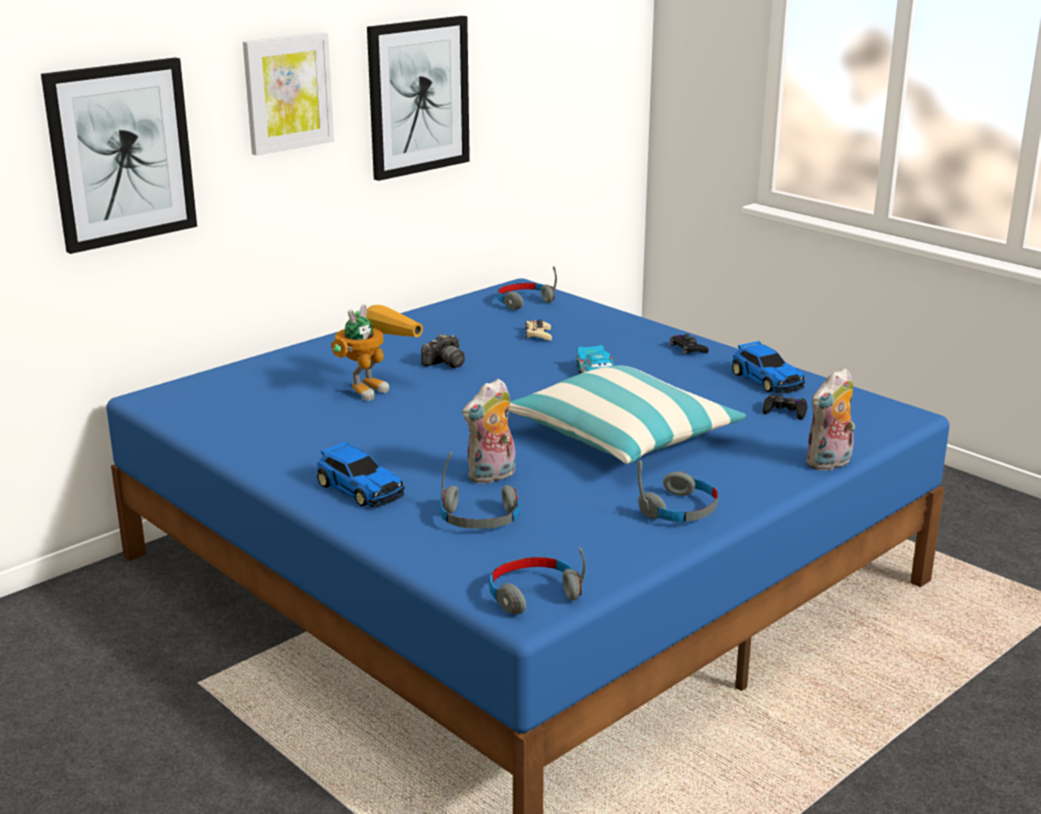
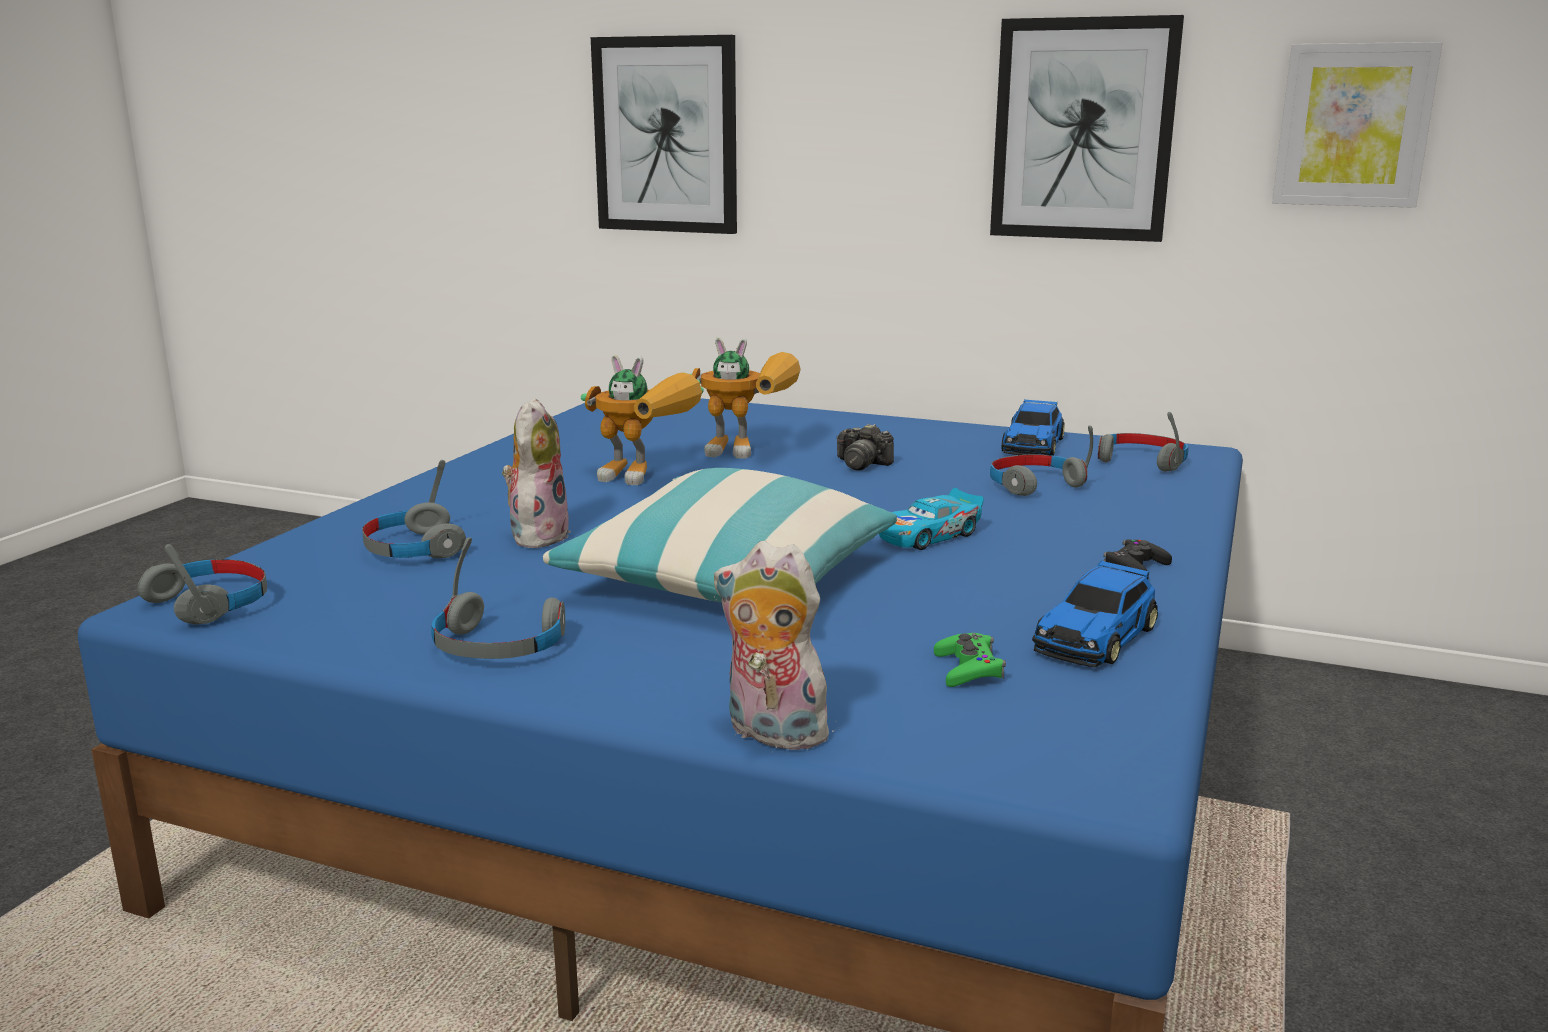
camera: 65 degrees right, 5 degrees down
(287, 92) = (873, 95): picture -> picture (1353, 125)
(359, 488) = (465, 491): toy car -> toy car (1033, 445)
(399, 426) = (648, 478): none -> toy robot
(492, 476) = (538, 535): plush toy -> plush toy turned 75 degrees clockwise
(538, 335) = (1034, 485): beige game controller -> grey headphones
(785, 411) = (968, 669): black game controller -> green game controller

